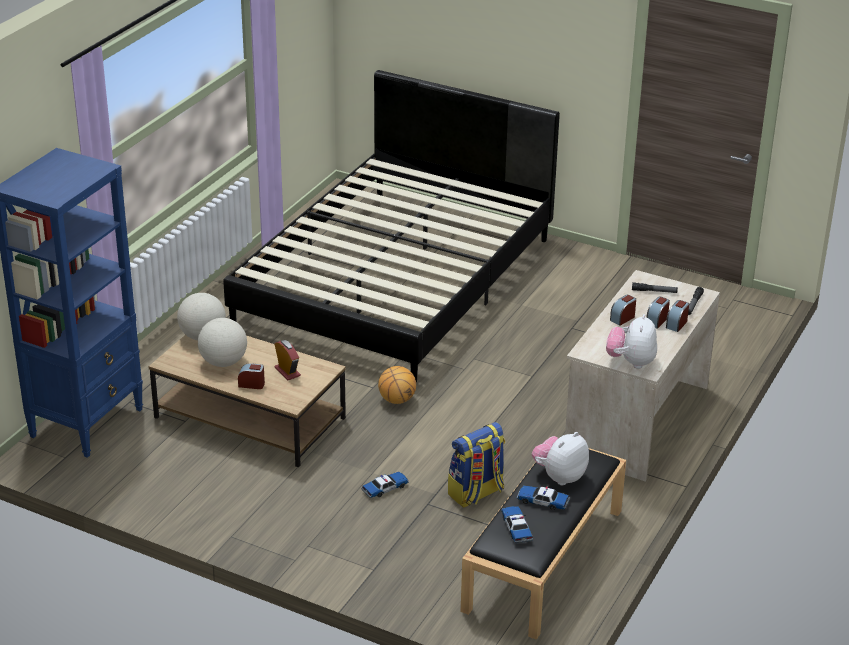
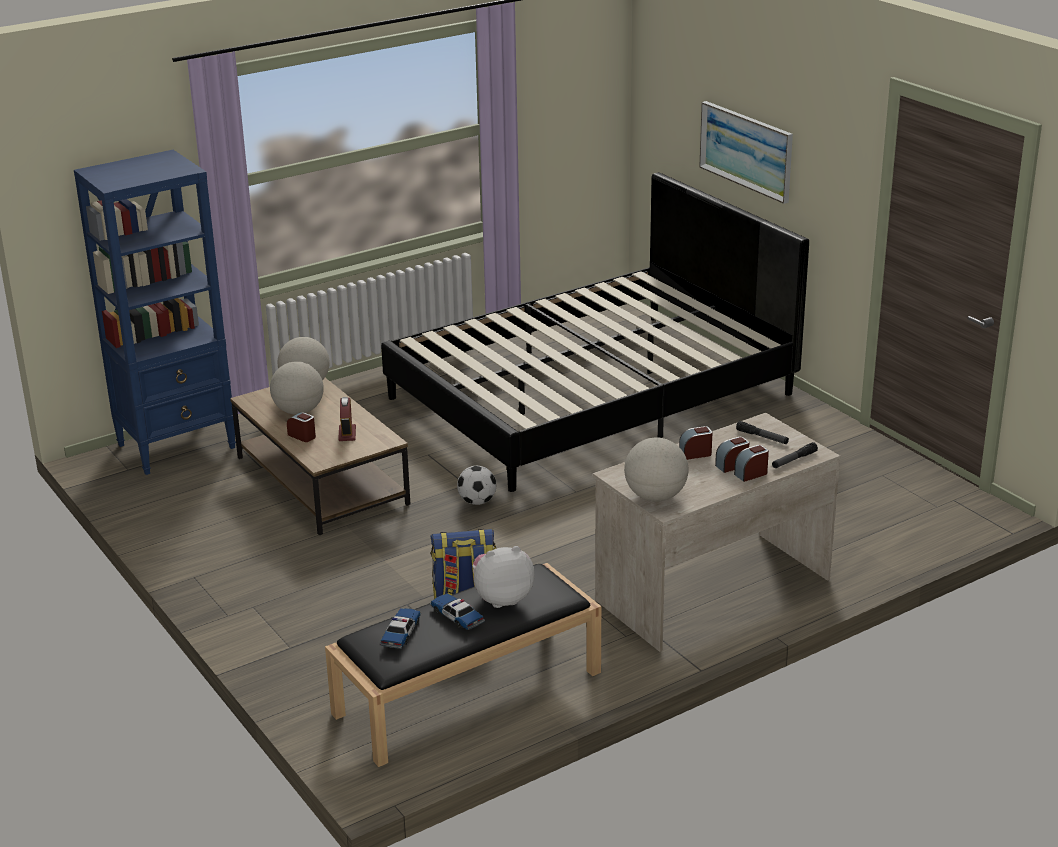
camera: 30 degrees right, 5 degrees down
(385, 488) = (380, 578): toy car -> none
(397, 400) = (477, 502): basketball -> football
(479, 43) = (746, 150): none -> picture
(631, 362) = (655, 497): plush toy -> globe

